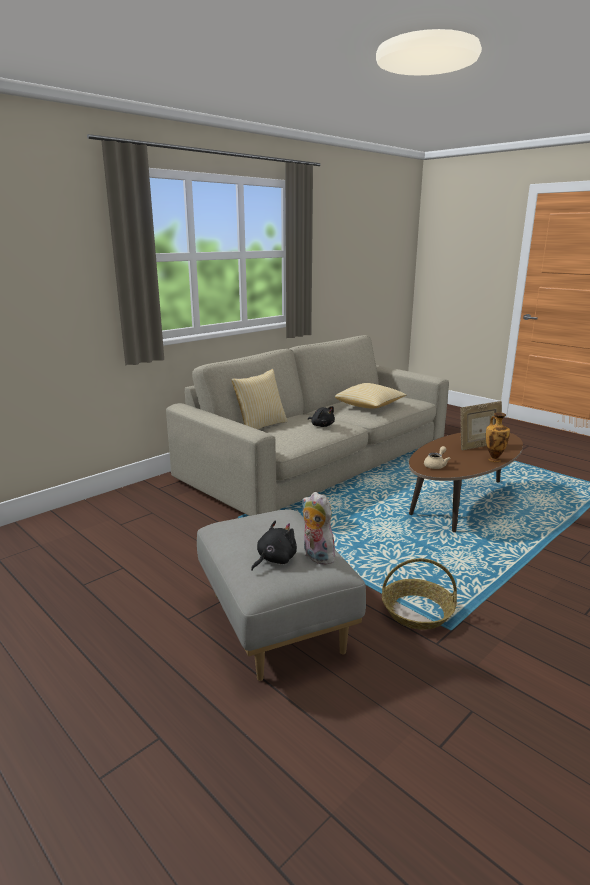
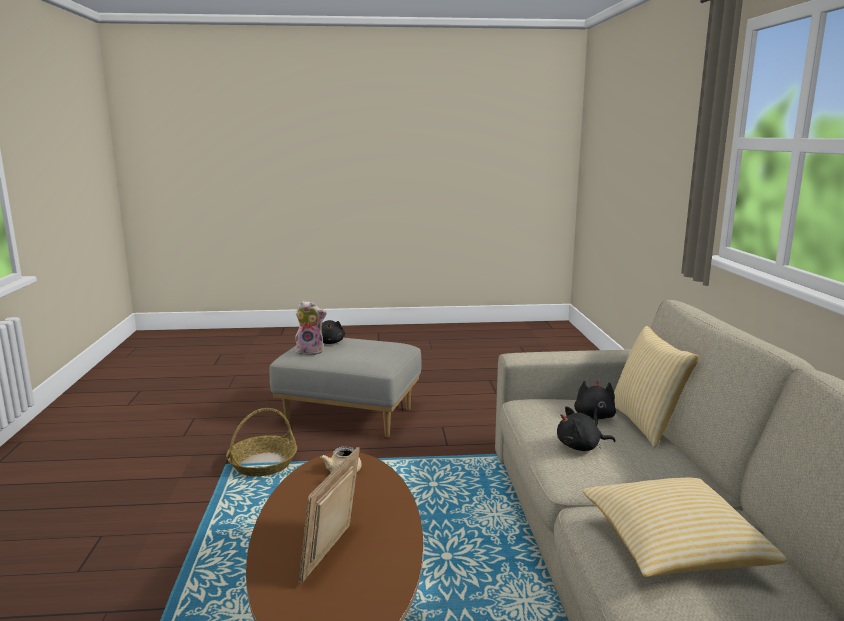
camera: 130 degrees right, 5 degrees down
(281, 430) = (594, 418): none -> black plush toy
(494, 459) = (277, 528): vase -> none

